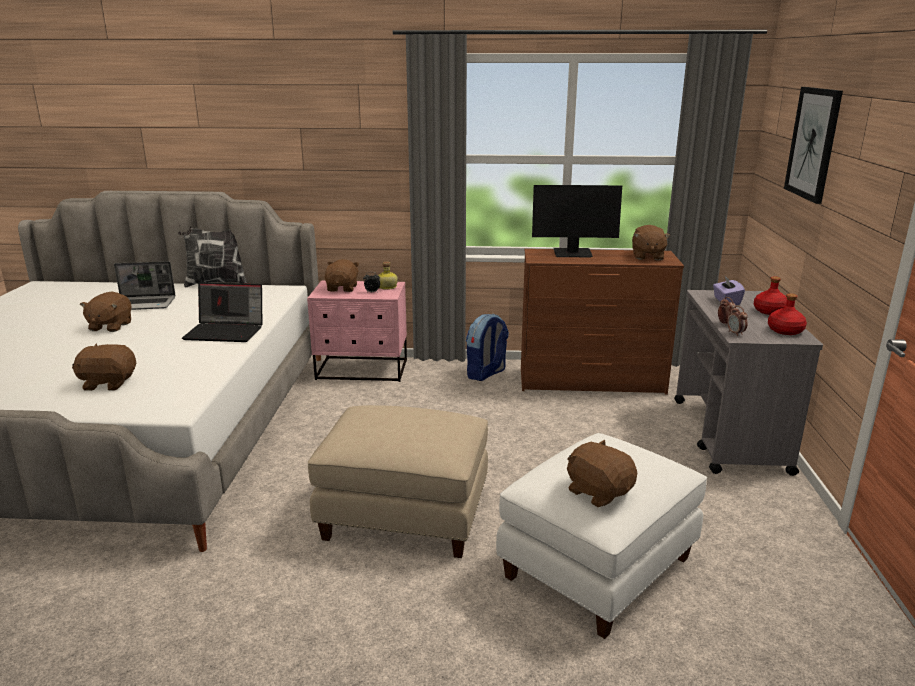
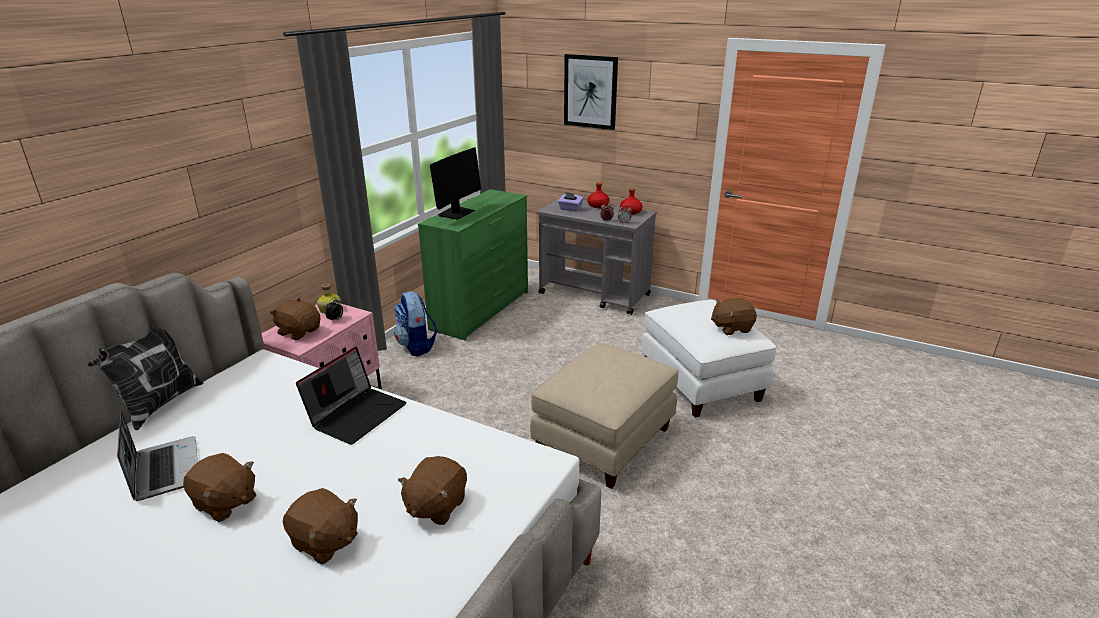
camera: 65 degrees left, 5 degrees up
(144, 304) = (165, 469): laptop -> laptop turned 45 degrees counterclockwise
(591, 382) = (481, 311): brown dresser -> green dresser
(647, 256) = (495, 197): brown plush toy -> brown plush toy (325, 542)

